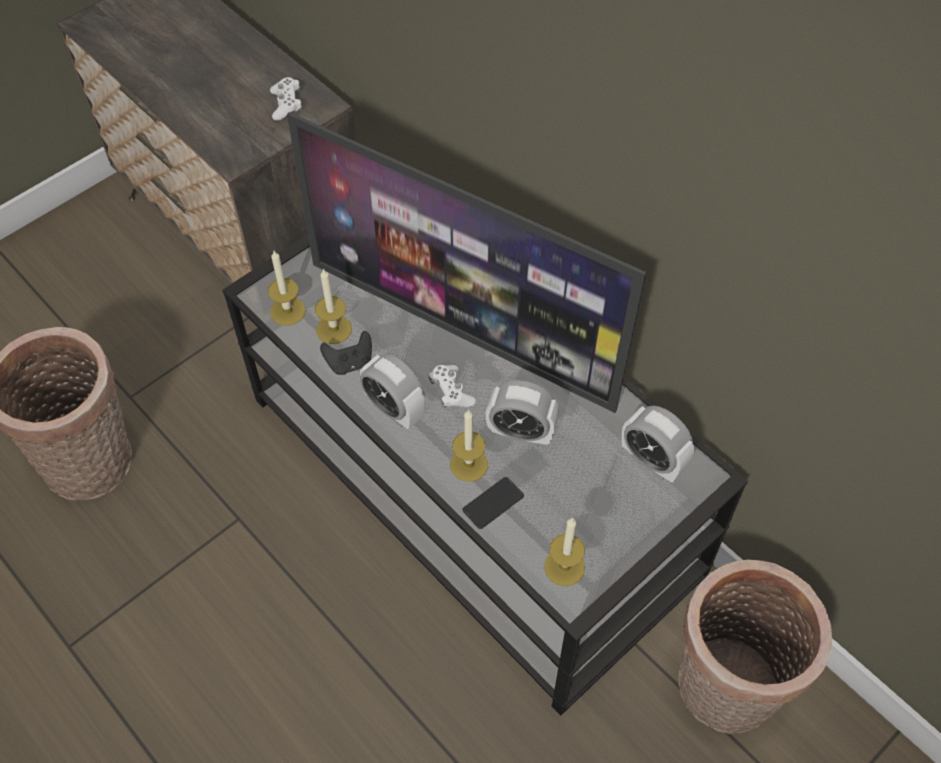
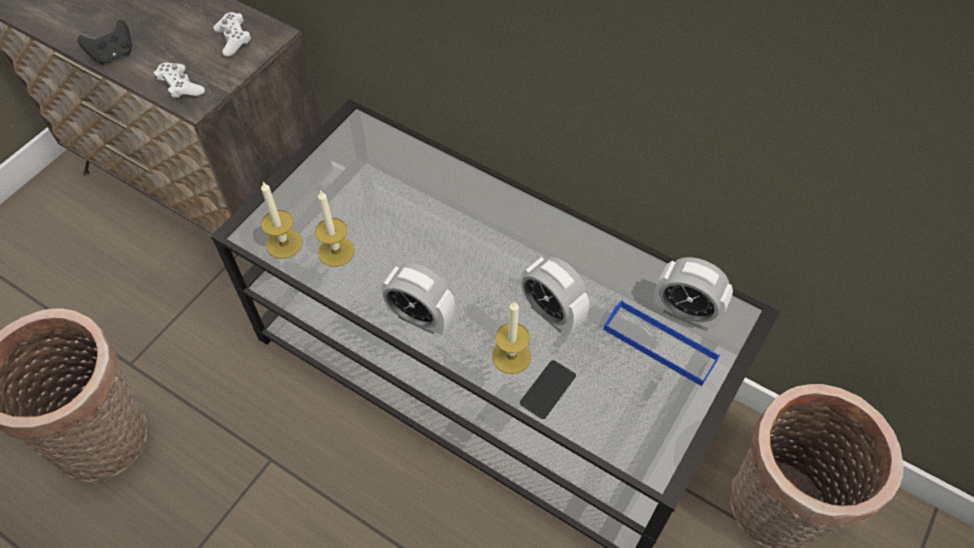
camera: 15 degrees left, 0 degrees up
(350, 363) = (362, 281): black game controller -> black game controller (113, 55)
(451, 391) = (471, 288): white game controller -> white game controller (181, 87)
(462, 331) = (464, 227): television -> none
(521, 433) = (552, 313): alarm clock -> alarm clock turned 45 degrees clockwise
(564, 567) = (637, 437): candle -> none
(615, 486) = (659, 344): none -> blue tray

